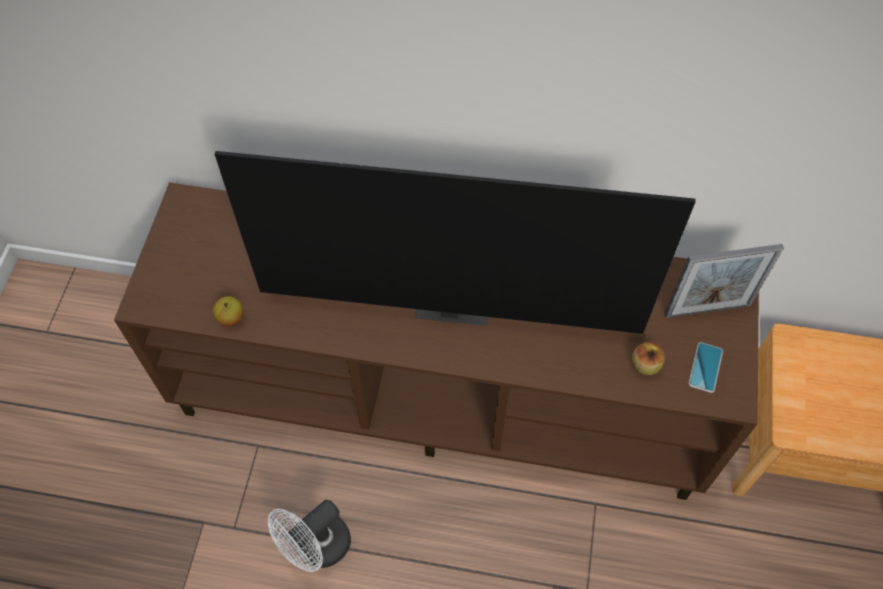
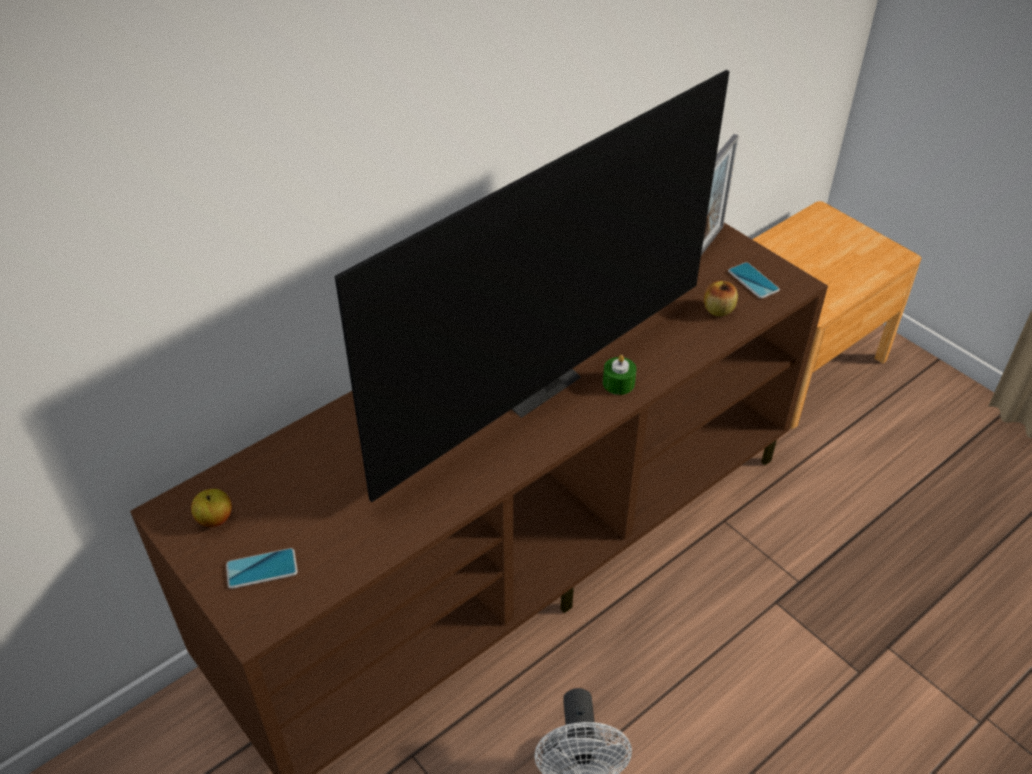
camera: 50 degrees left, 15 degrees down
(180, 276) = (262, 569): none -> phone
(230, 317) = (363, 555): apple -> apple (215, 519)
(502, 352) = (618, 383): none -> green candle

